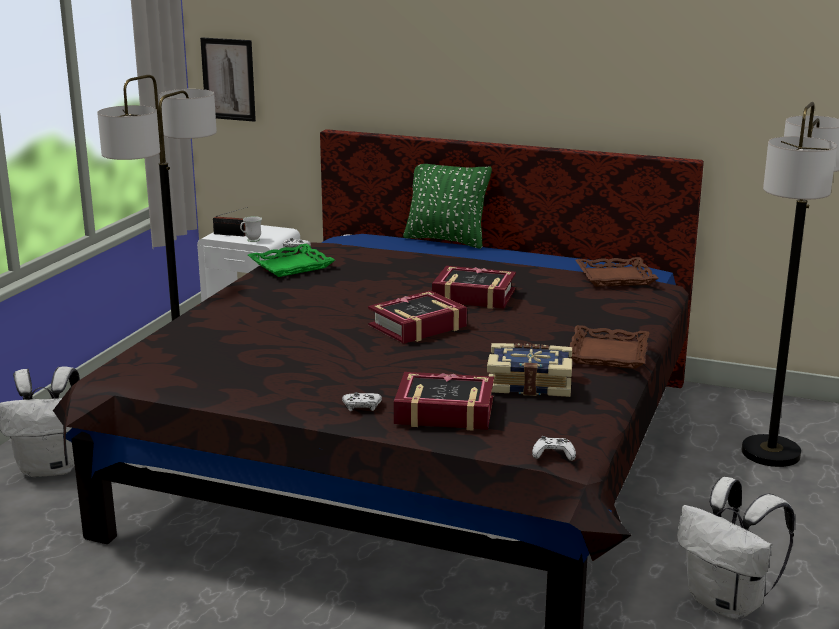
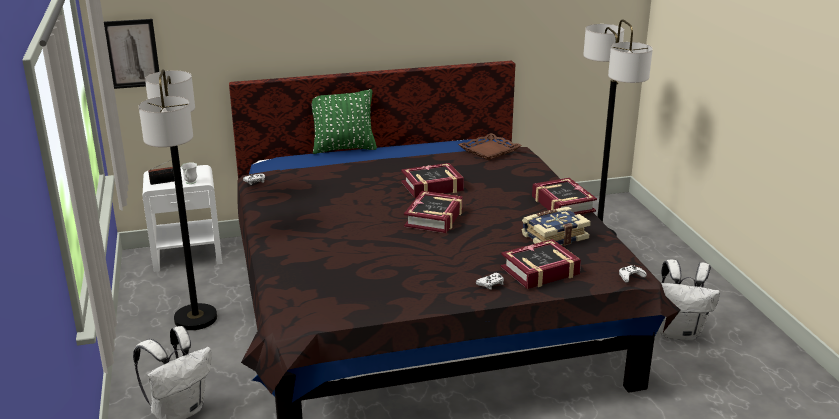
camera: 35 degrees left, 5 degrees up
(291, 266) = (278, 196): green tray -> none
(607, 353) = (562, 204): brown tray -> book

